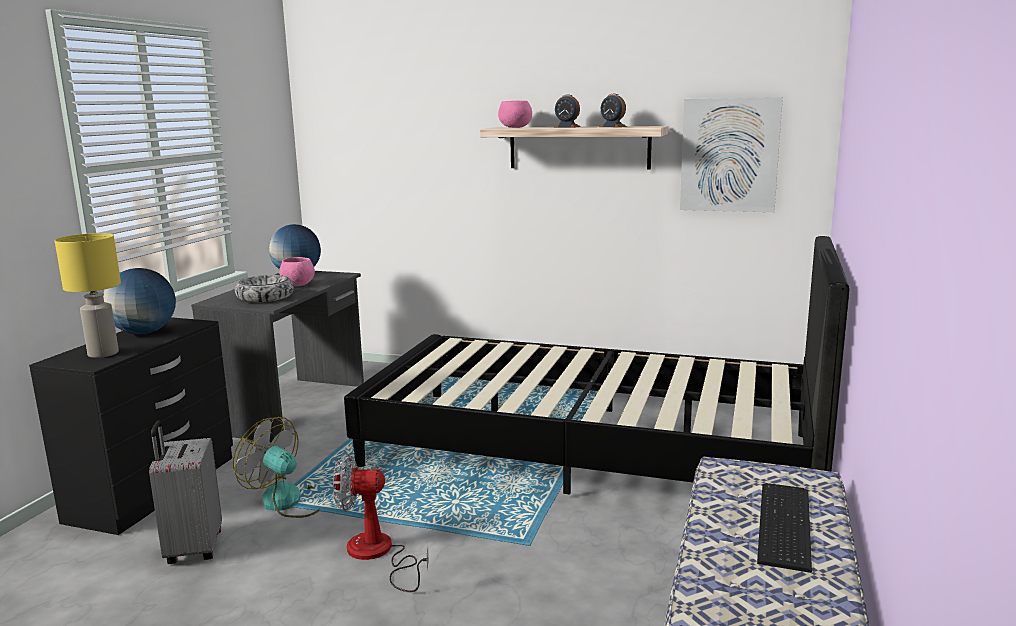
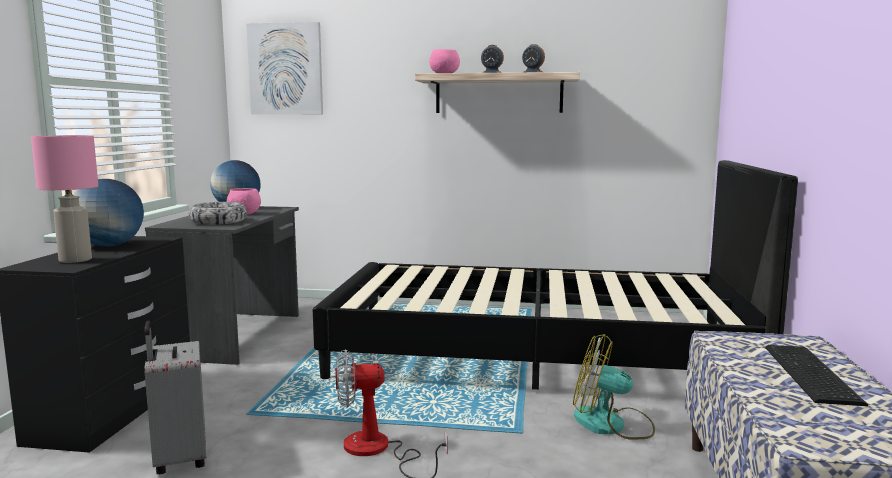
camera: 10 degrees left, 5 degrees down
(104, 354) = (76, 260): yellow table lamp -> pink table lamp
(290, 501) = (267, 411): fan -> fan (611, 424)
(729, 155) = (630, 99): picture -> picture (285, 69)

